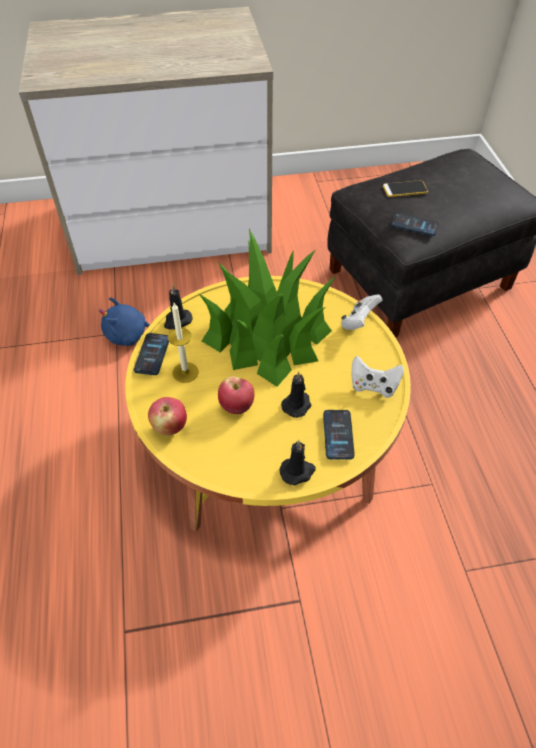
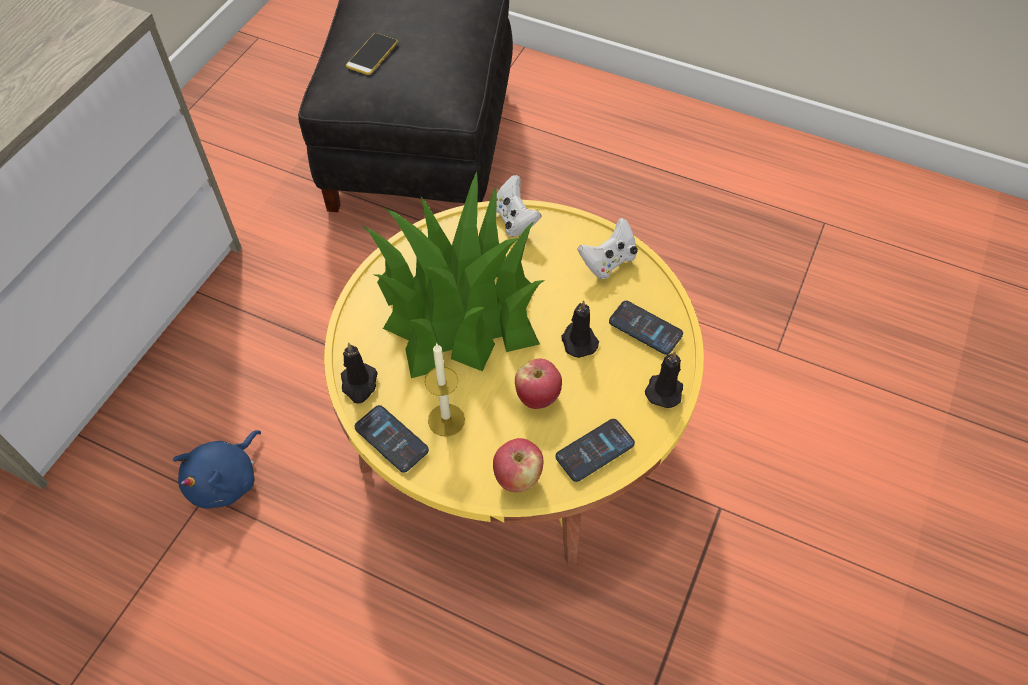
camera: 55 degrees left, 5 degrees up
(414, 225) = (435, 84): phone -> phone (595, 450)

